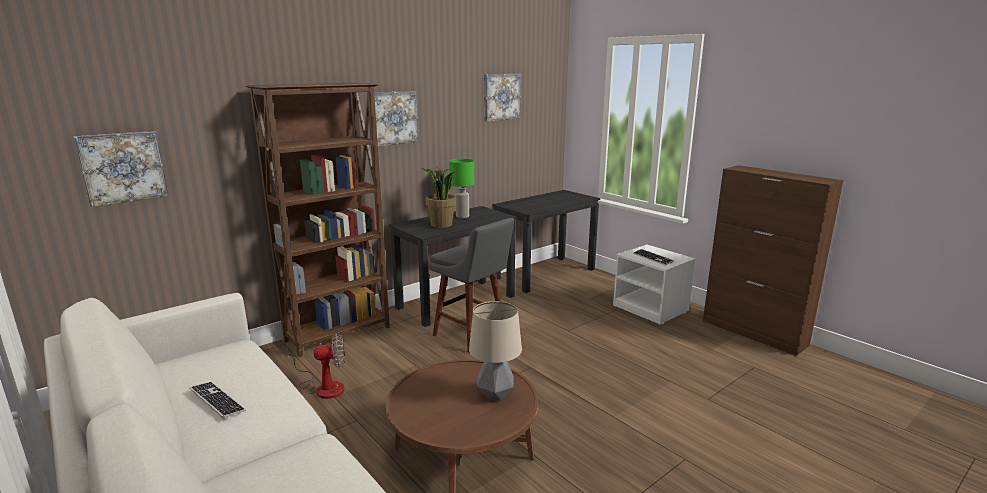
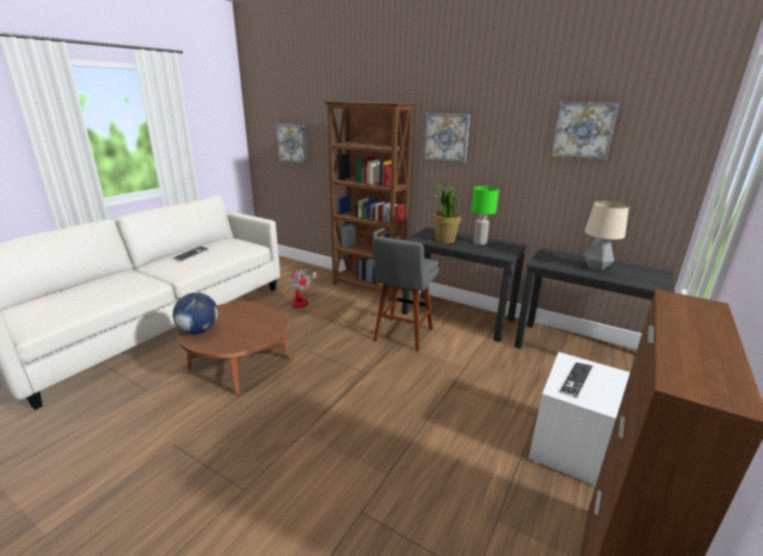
camera: 70 degrees right, 5 degrees up
(461, 429) = (198, 331): none -> globe
(495, 395) = (241, 336): table lamp -> table lamp (596, 268)

